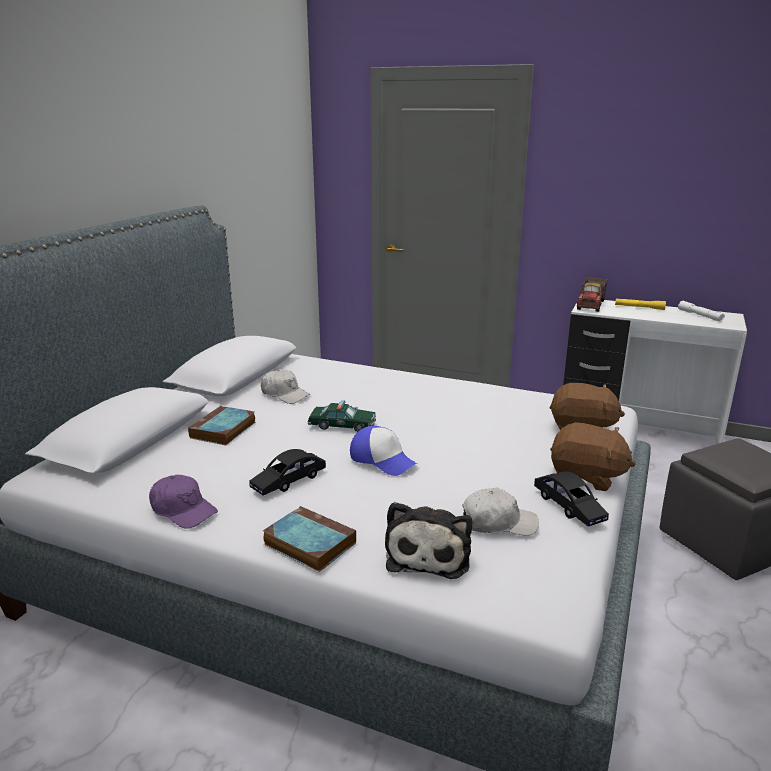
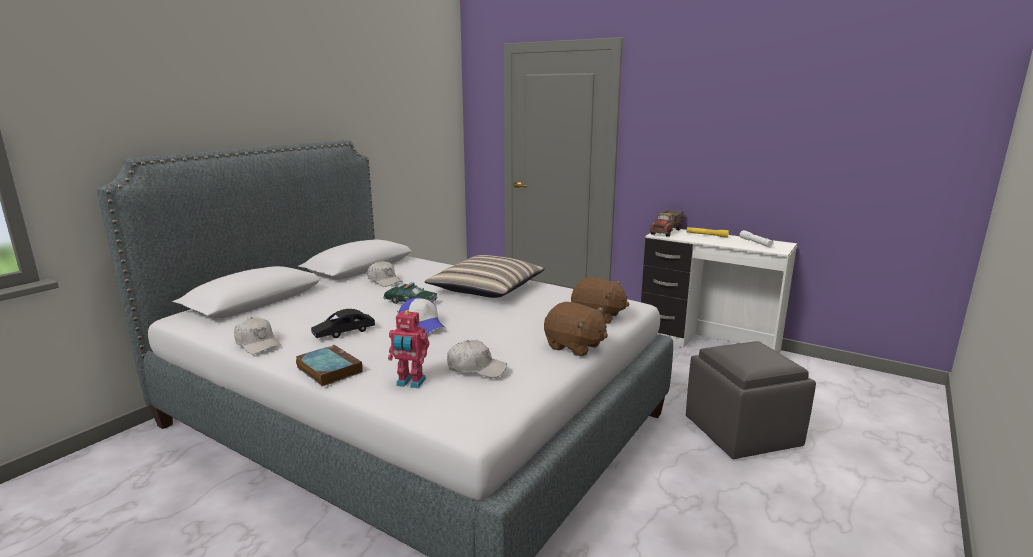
camera: 10 degrees right, 5 degrees down
(183, 510) = (257, 343): purple cap -> white cap
(223, 430) = (322, 299): book -> none
(422, 397) = (486, 288): none -> pillow
(429, 554) = (410, 383): plush toy -> toy robot
(568, 507) = (542, 364): black toy car -> none

